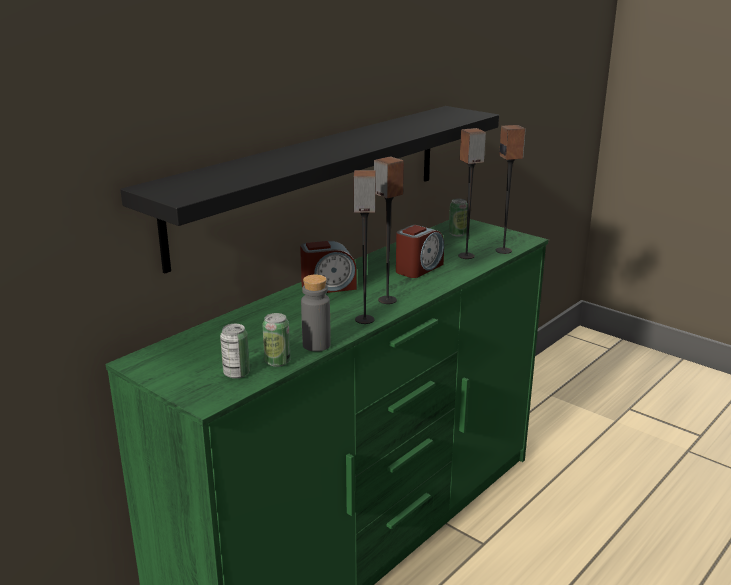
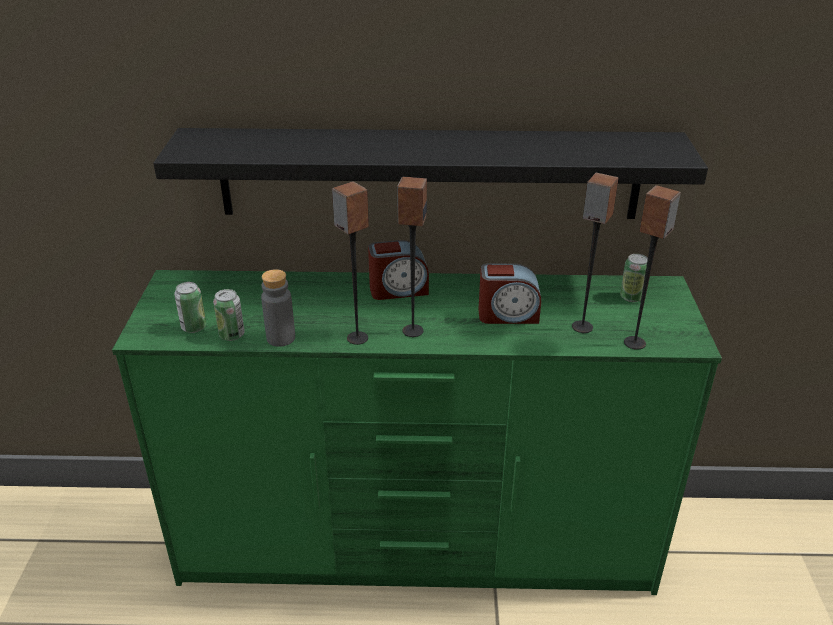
camera: 50 degrees right, 10 degrees up
(328, 287) = (398, 290): alarm clock -> alarm clock turned 45 degrees counterclockwise

